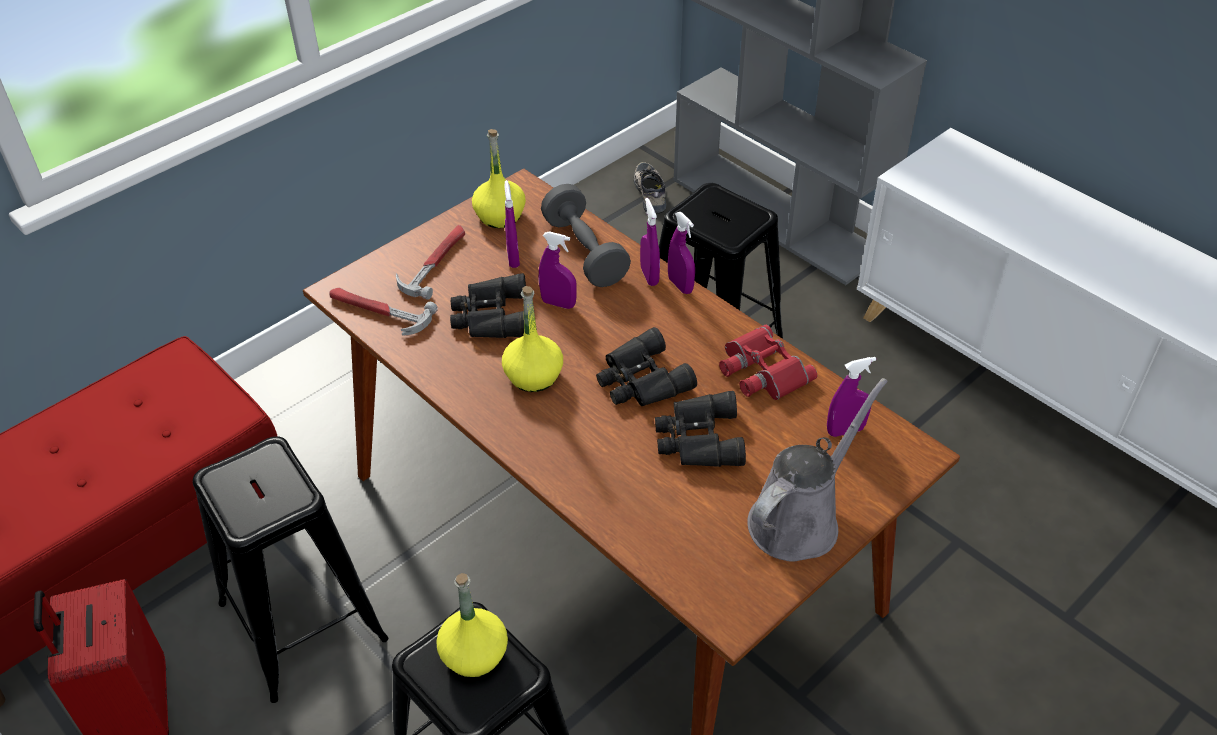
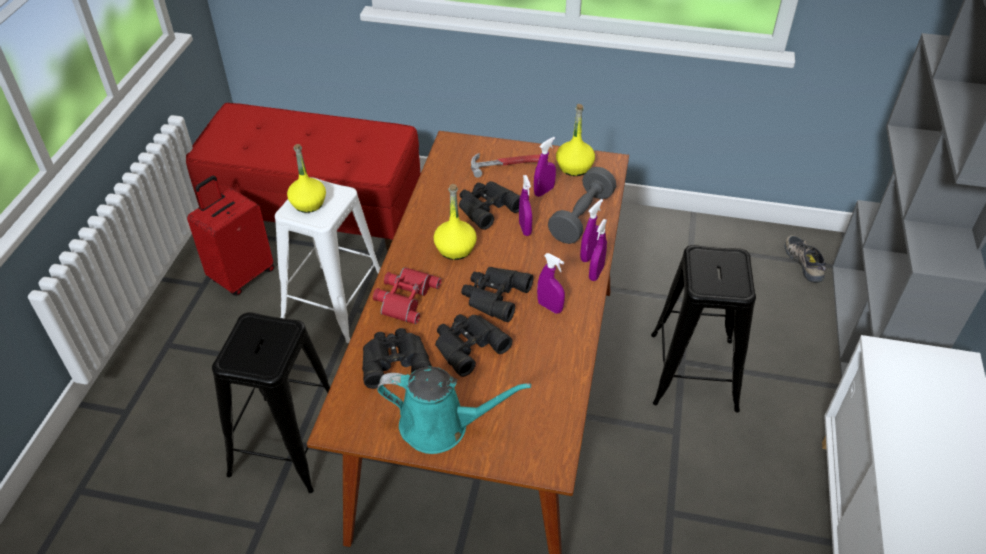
camera: 55 degrees right, 0 degrees up
(302, 621) = (334, 302): black stool -> white stool
(379, 312) = (448, 165): hammer -> none
(474, 655) = (268, 342): yellow bottle -> yellow bottle (308, 203)
(651, 193) = (805, 262): shoe -> shoe turned 60 degrees counterclockwise
(667, 515) = (394, 360): none -> black binoculars
(761, 371) = (555, 348): red binoculars -> red binoculars (404, 297)
(799, 519) = (441, 426): grey watering can -> turquoise watering can
(845, 430) = (540, 416): purple spray bottle -> purple spray bottle (550, 307)

